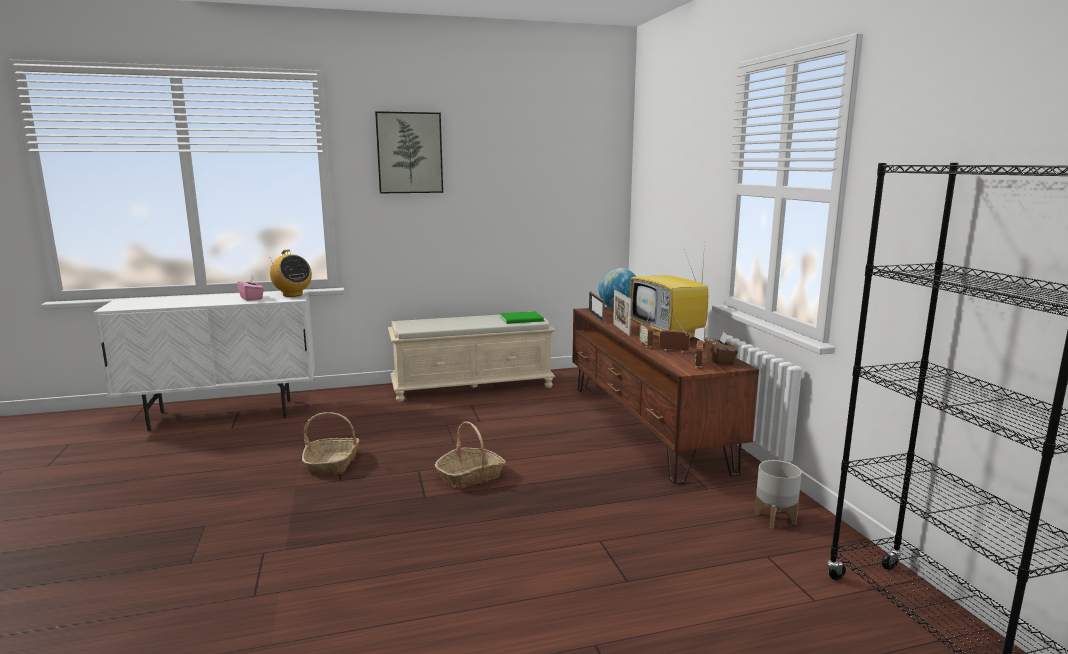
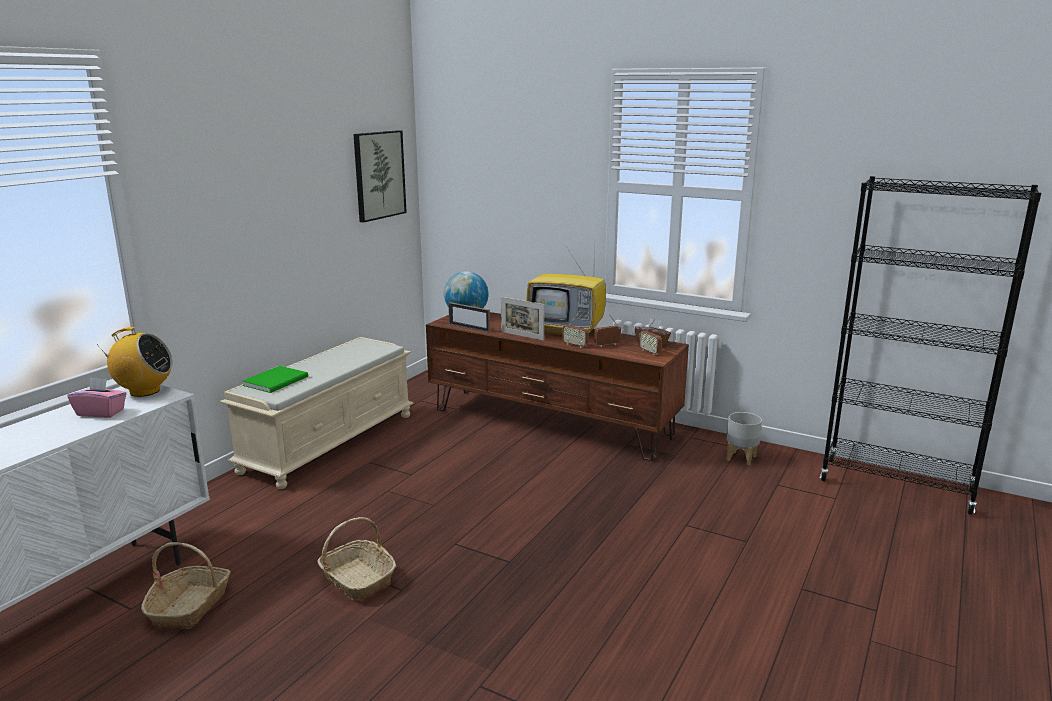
camera: 45 degrees left, 5 degrees up
(409, 153) = (218, 163): picture -> picture (379, 175)
(470, 476) = (509, 525): basket -> basket (190, 606)
(523, 319) = (369, 348): green book -> green book (278, 381)

